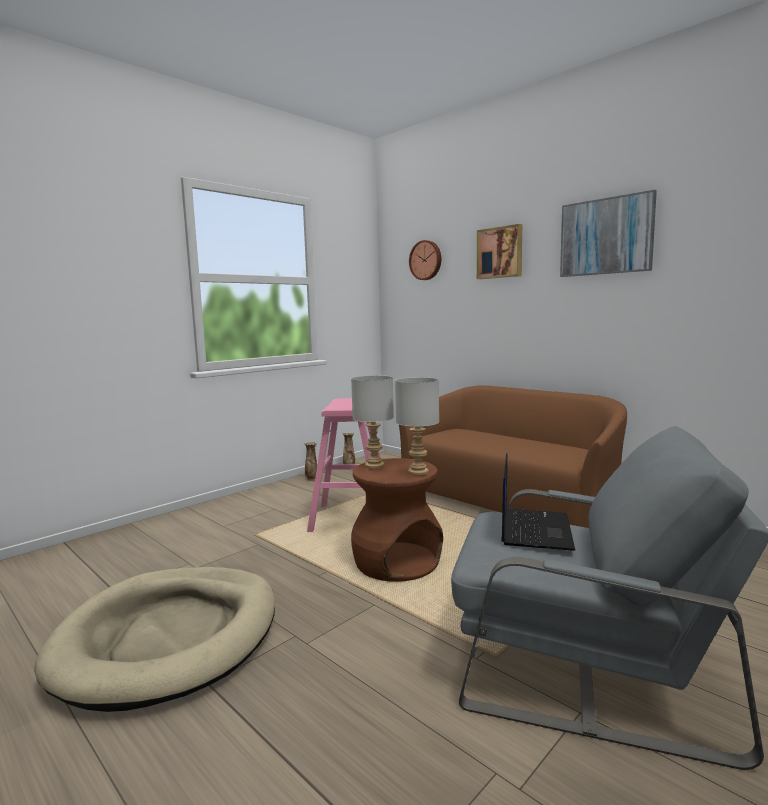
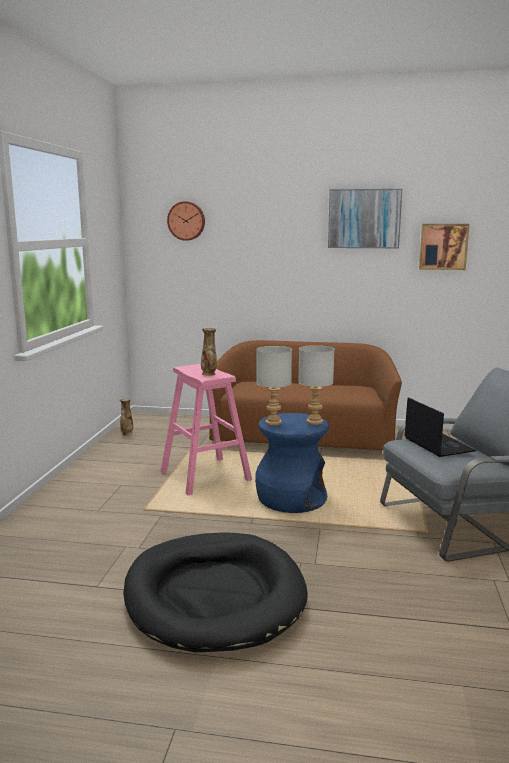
camera: 35 degrees left, 5 degrees up
(170, 637) = (214, 595): beige dog bed -> black dog bed
(311, 479) = (109, 451): vase -> vase (209, 374)
(396, 561) = (291, 498): brown stool -> blue stool
(500, 252) = (269, 222): picture -> picture (443, 246)

